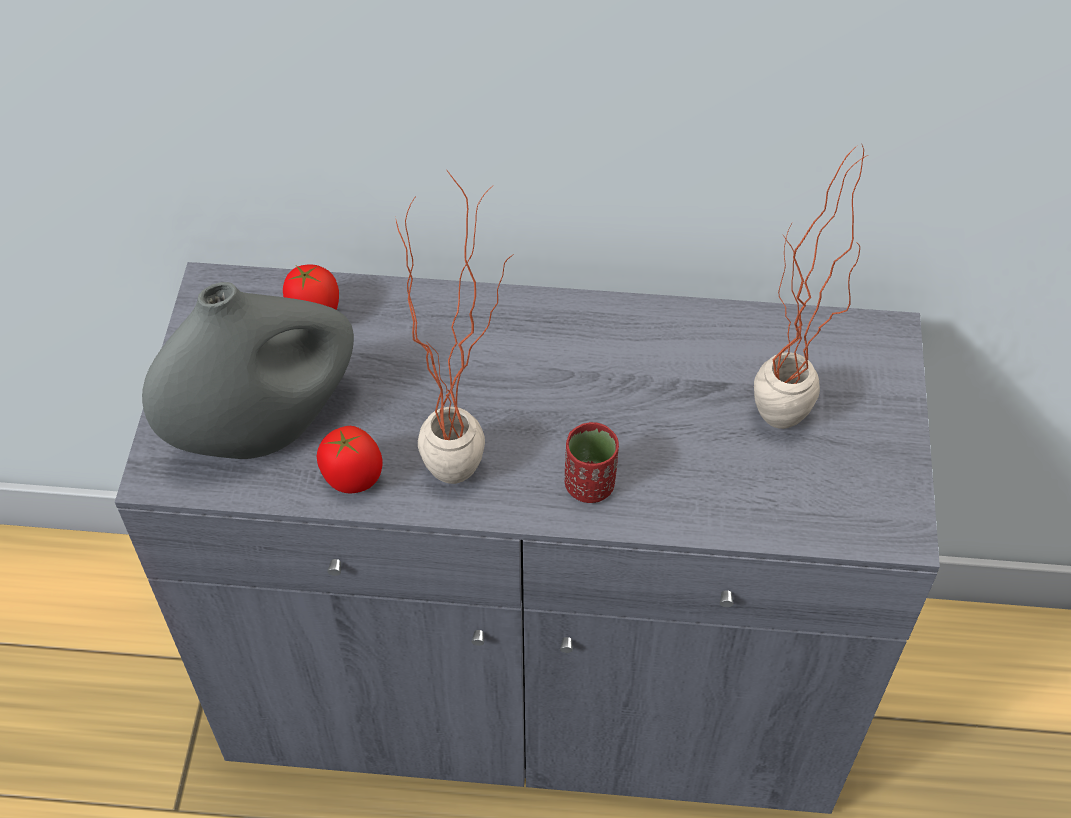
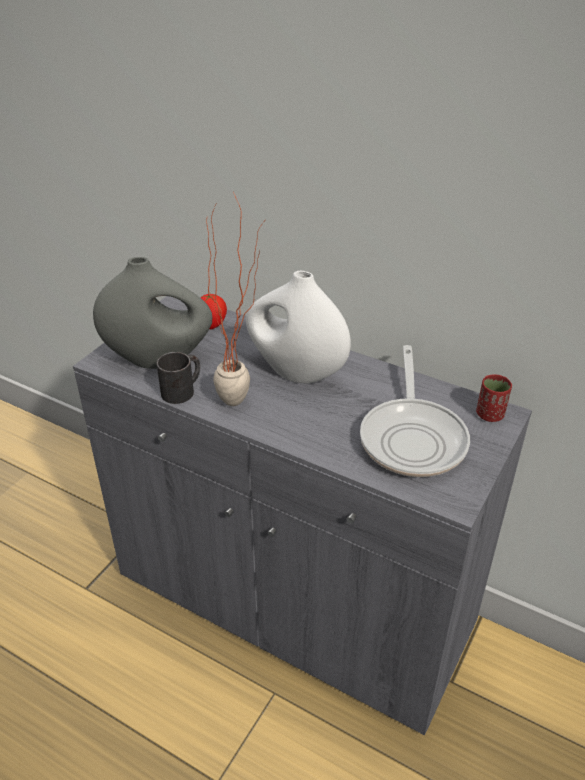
camera: 25 degrees right, 15 degrees down
(352, 479) = (183, 390): tomato -> black mug
(522, 370) = (296, 372): none -> white vase
(590, 485) = (297, 428): red cup -> red cup (490, 415)
(775, 433) = (413, 437): potted plant -> frying pan

